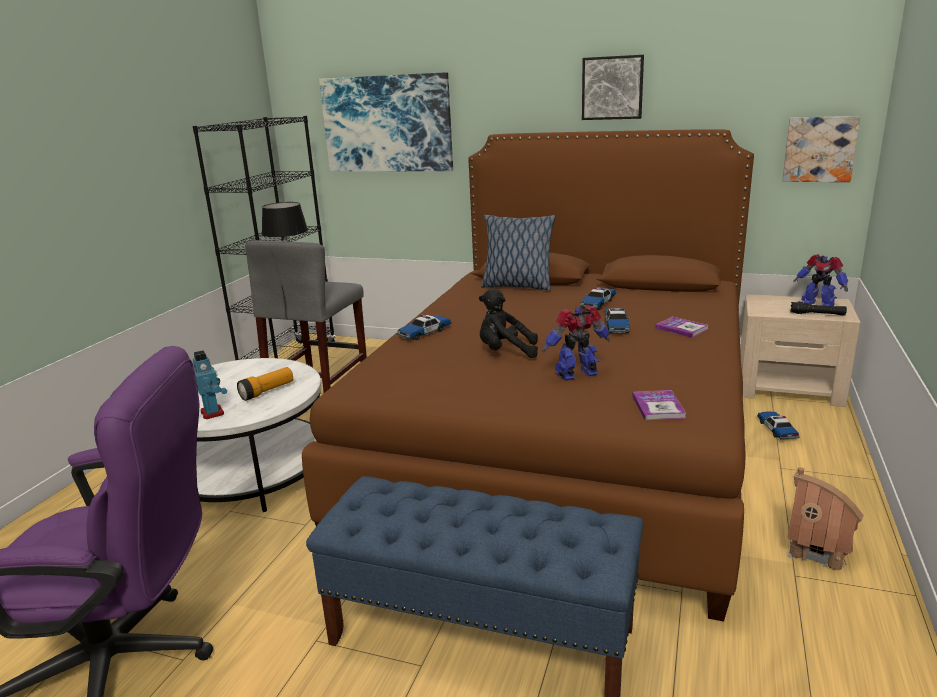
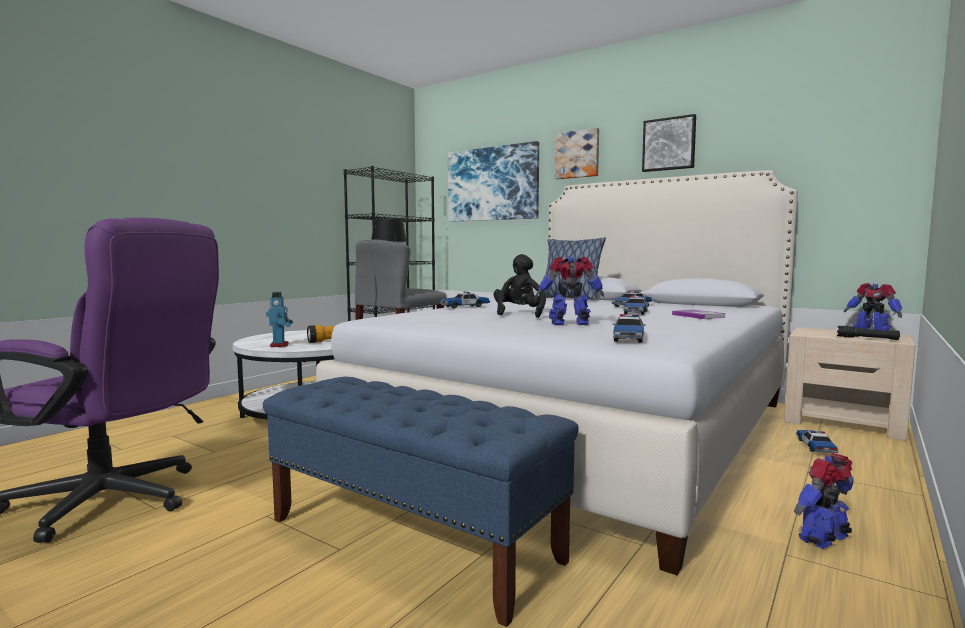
camera: 15 degrees right, 15 degrees down
(505, 352) = (519, 314): black plush toy -> black plush toy turned 75 degrees clockwise
(563, 440) = (586, 428): brown bed -> white bed
(658, 407) = (628, 338): book -> toy car
(818, 550) = (825, 539): toy house -> toy robot
(819, 149) = (866, 186): picture -> picture (577, 154)

